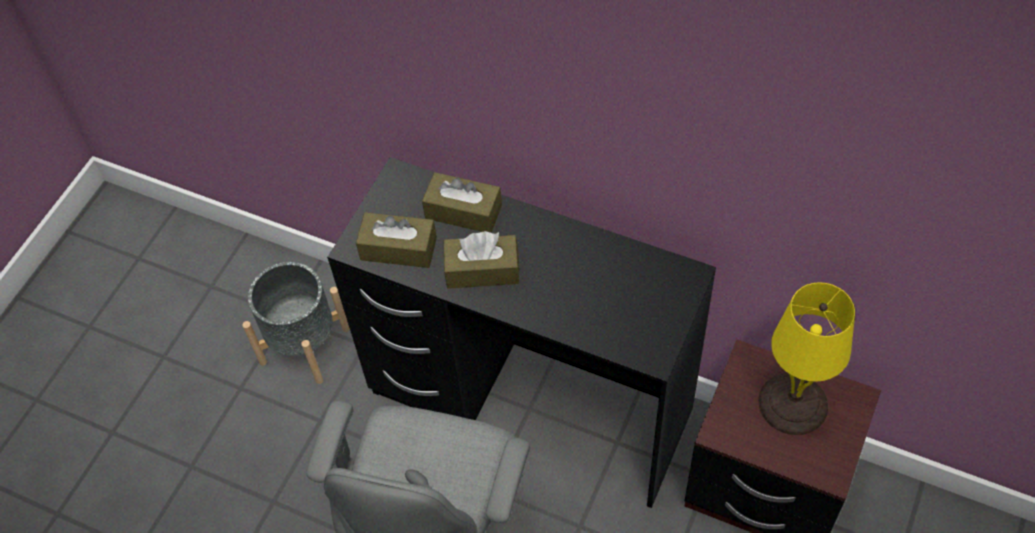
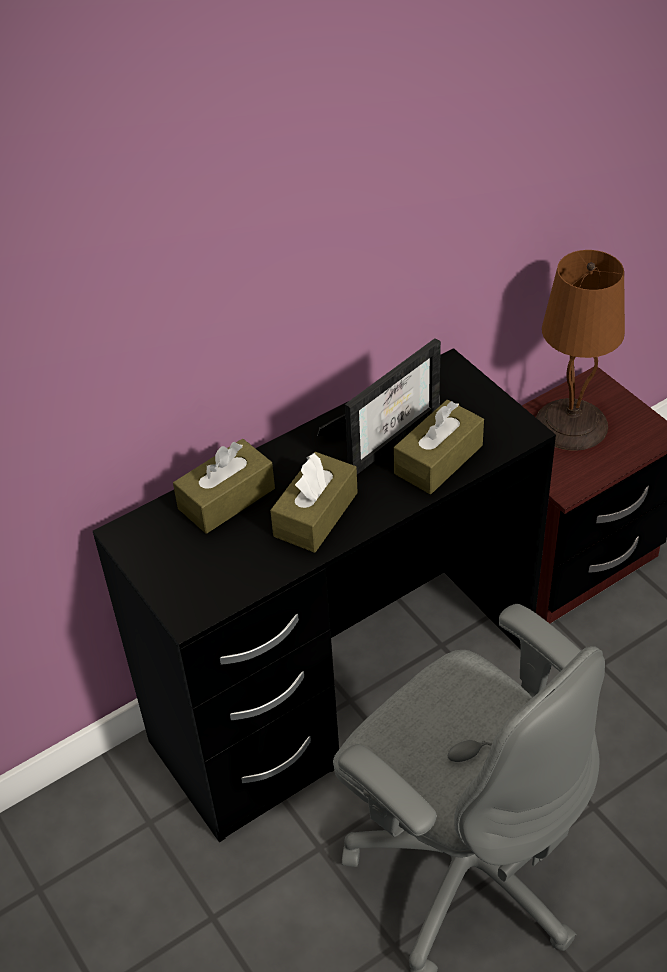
camera: 60 degrees left, 10 degrees down
(304, 345) = (97, 888): grey planter -> none
(398, 248) = (226, 573): brown tissue box -> brown tissue box (438, 459)
(589, 271) = (386, 434): none -> picture frame
(794, 405) = (573, 424): yellow table lamp -> brown table lamp

